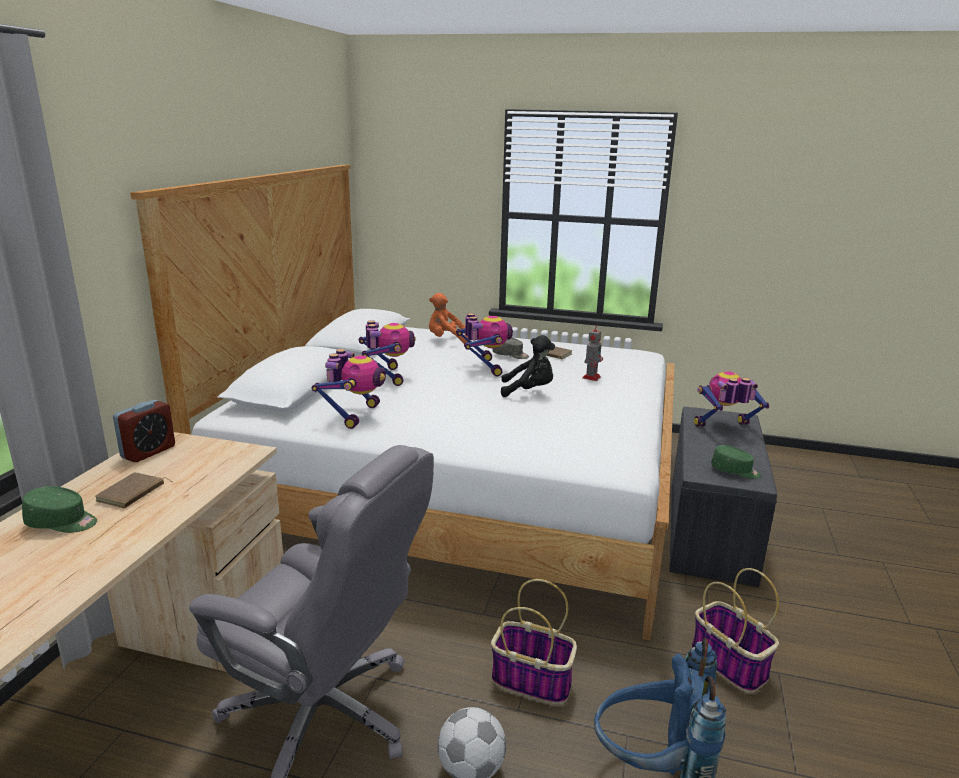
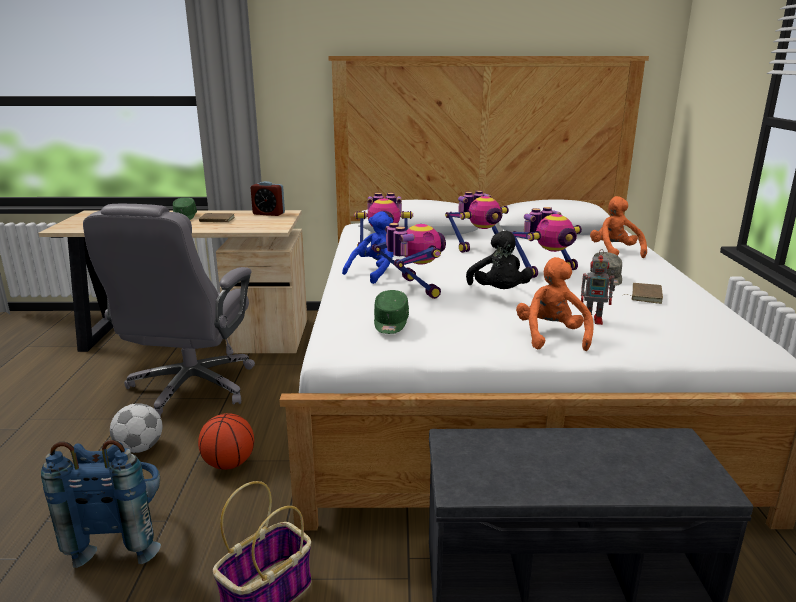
camera: 75 degrees right, 0 degrees up
(433, 430) = (374, 272): none -> blue plush toy
(533, 680) = (229, 464): basket -> basketball
(616, 394) = (551, 336): none -> orange plush toy
(724, 428) = (639, 463): toy robot -> toy robot (412, 289)
(735, 471) = (482, 469): green cap -> green cap (390, 323)

